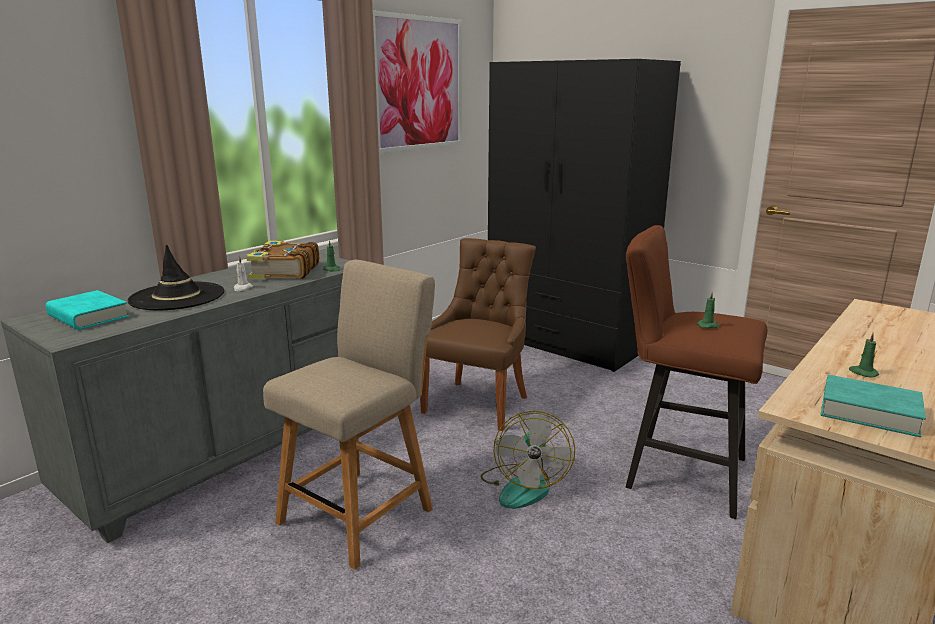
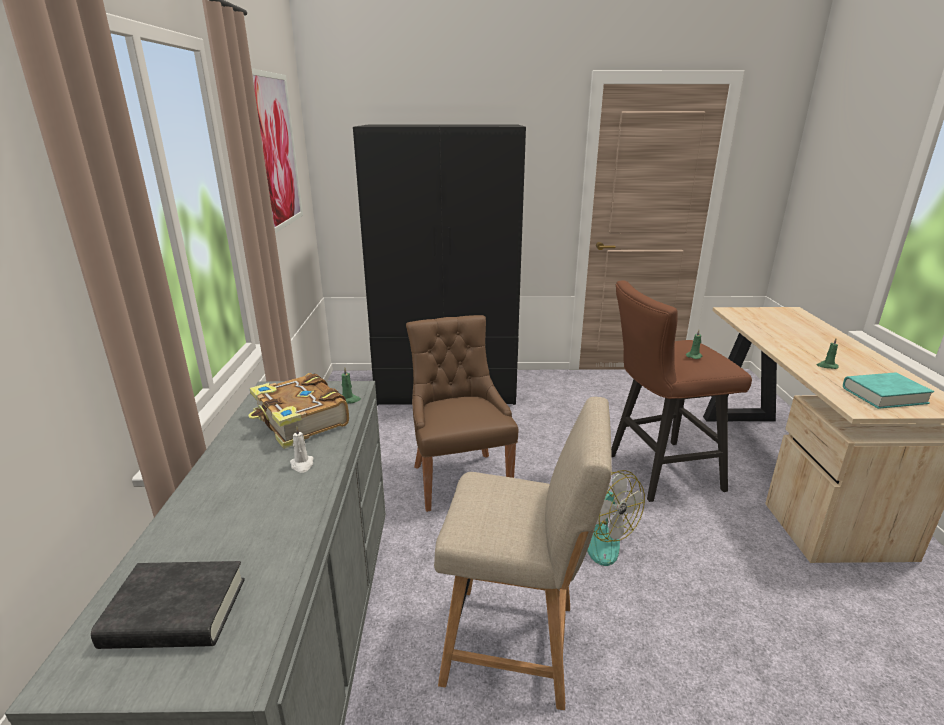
camera: 40 degrees left, 5 degrees up
(88, 316) = (176, 613): turquoise book -> black book
(177, 297) = (243, 514): black hat -> none
(361, 512) = (517, 644): beige chair -> beige chair turned 105 degrees clockwise

